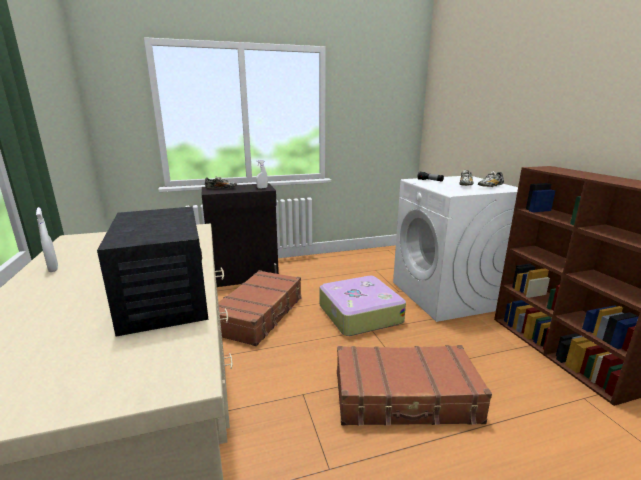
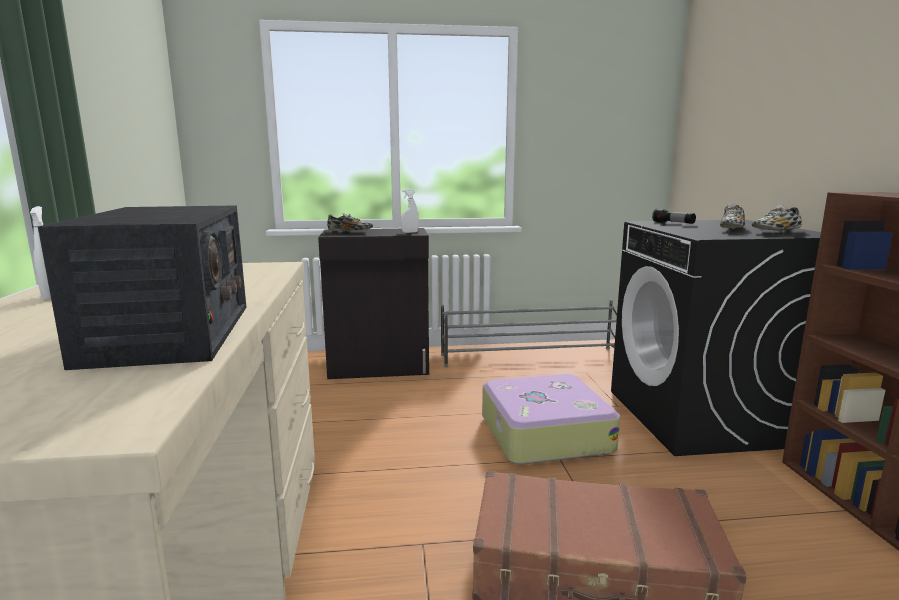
camera: 10 degrees right, 5 degrees down
(259, 315) = (386, 421): brown suitcase -> none
(340, 262) = (531, 357): none -> grey shoe rack
(446, 295) = (701, 417): white washing machine -> black washing machine

